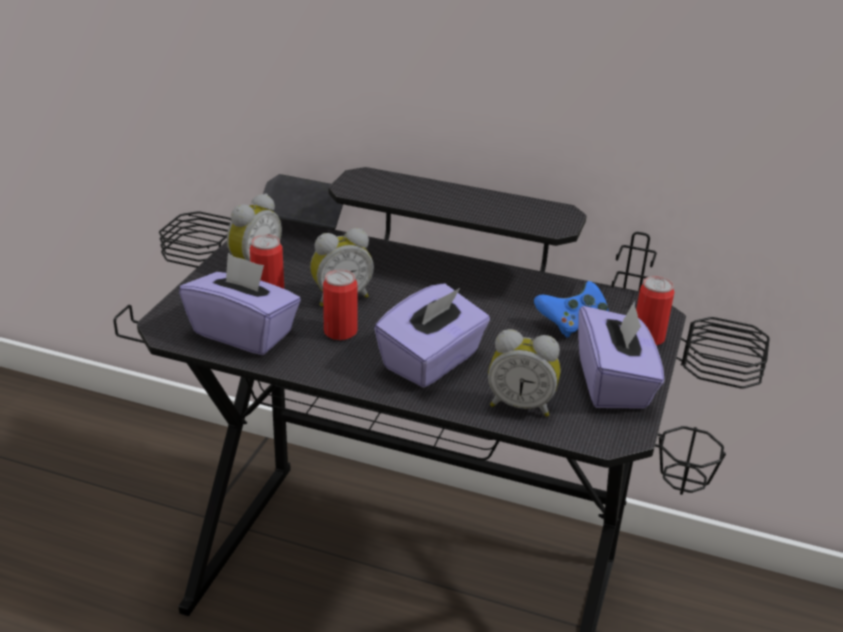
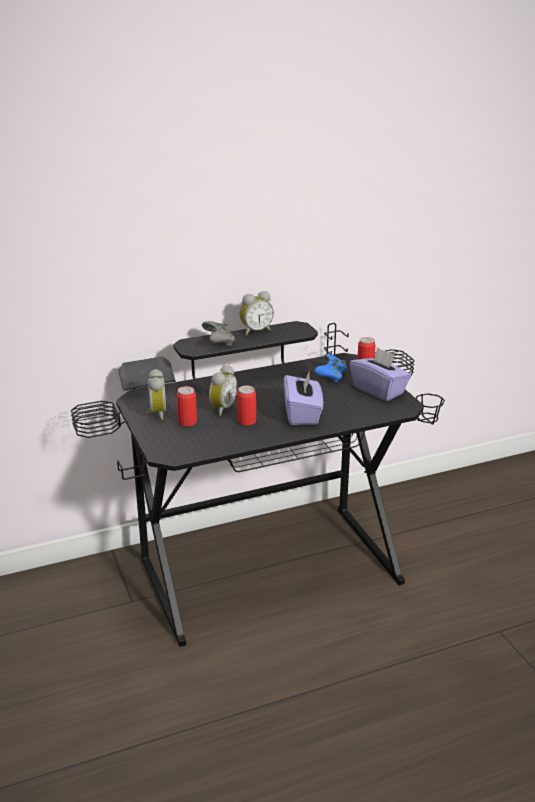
camera: 40 degrees left, 5 degrees down
(243, 333) = (206, 441): purple tissue box -> none
(404, 192) = (219, 342): none -> grey game controller
(521, 405) = (360, 413): alarm clock -> alarm clock (255, 331)

